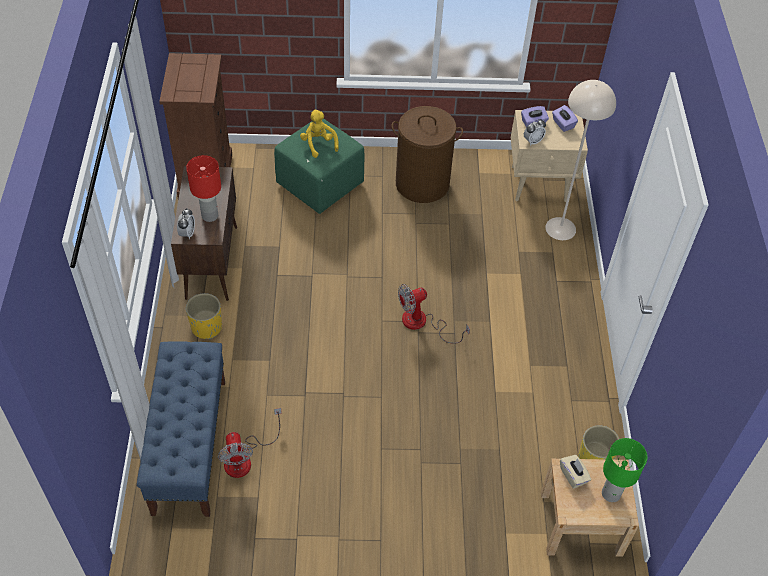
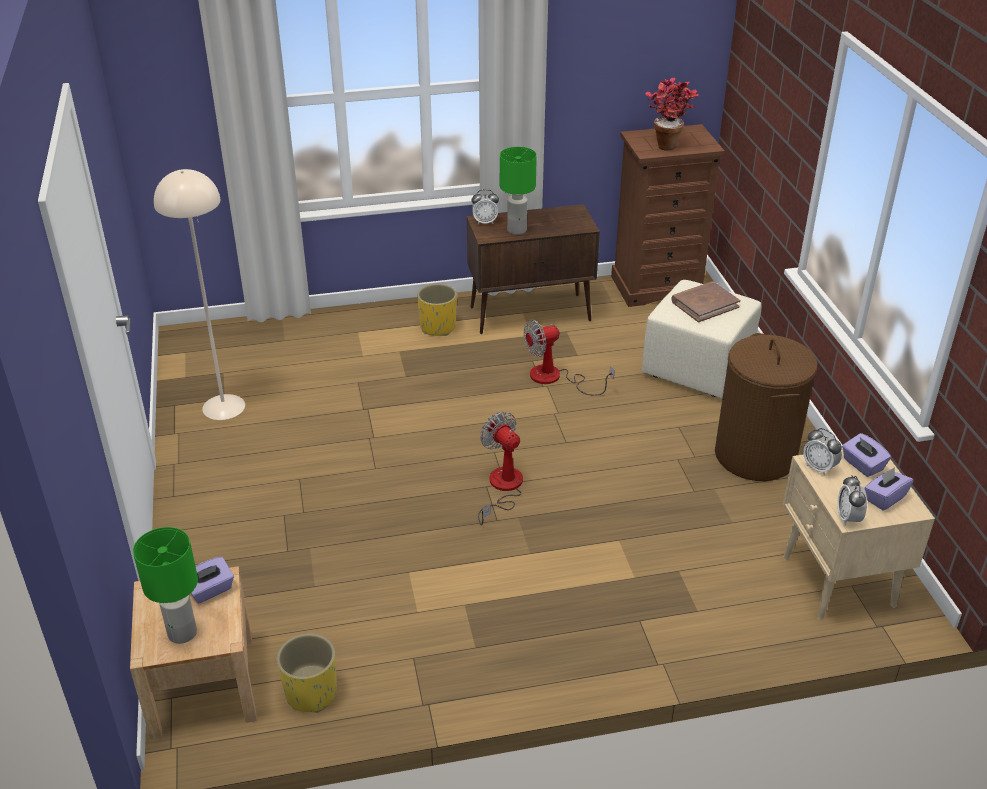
camera: 80 degrees right, 15 degrees down
(189, 445) = (283, 344): blue bench -> none
(195, 81) = (667, 144): none -> potted plant
(209, 216) = (516, 230): red table lamp -> green table lamp
(245, 458) = (272, 382): fan -> fan (555, 378)
(318, 144) = (704, 304): yellow plush toy -> brown book
(319, 185) = (695, 368): green ottoman -> beige ottoman
(560, 229) = (753, 616): beige floor lamp -> beige floor lamp (223, 407)
(573, 476) = (210, 590): beige tissue box -> purple tissue box
(577, 144) = (848, 518): none -> alarm clock

